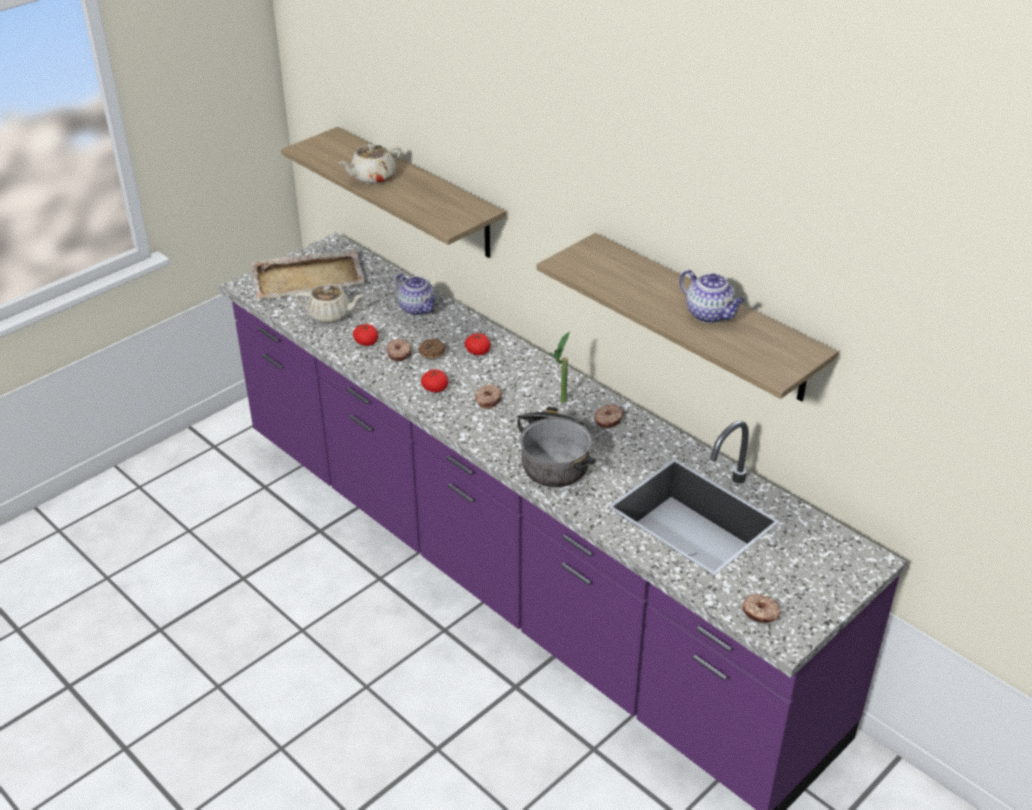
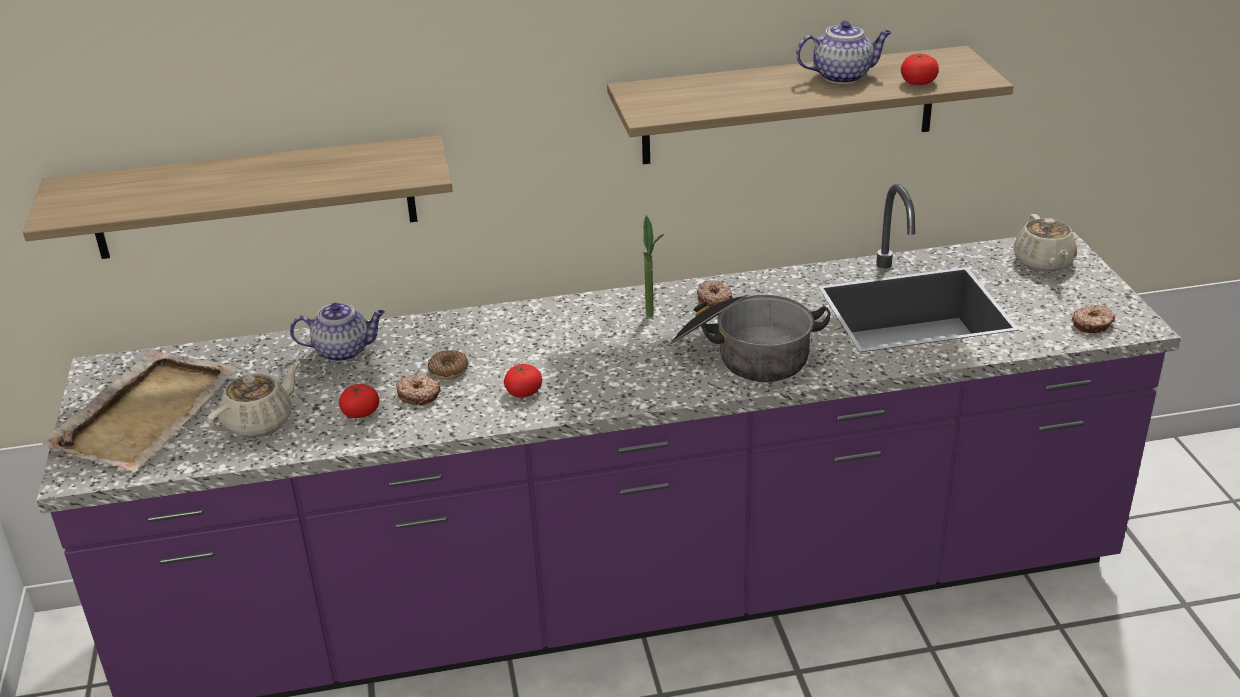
camera: 55 degrees left, 5 degrees down
(372, 177) = (223, 189): beige teapot -> beige teapot (1043, 263)
(478, 351) = (489, 338): tomato -> tomato (918, 82)
(487, 400) = (590, 363): donut -> none

